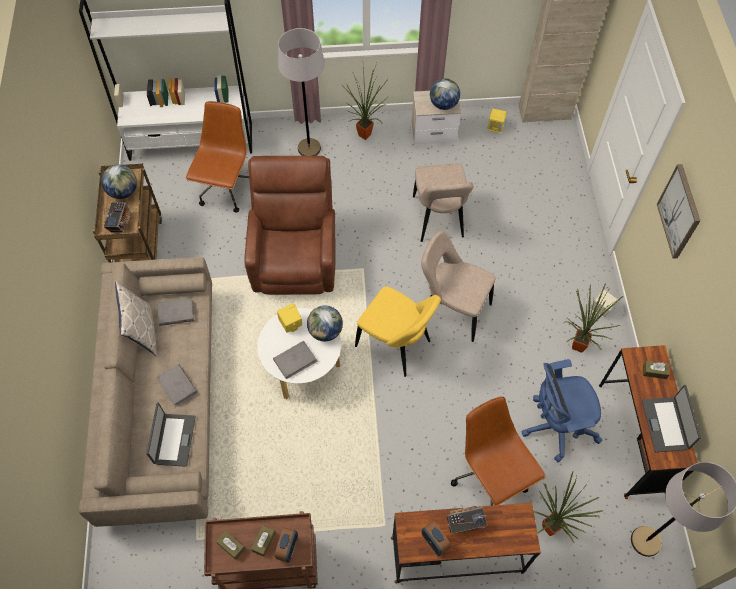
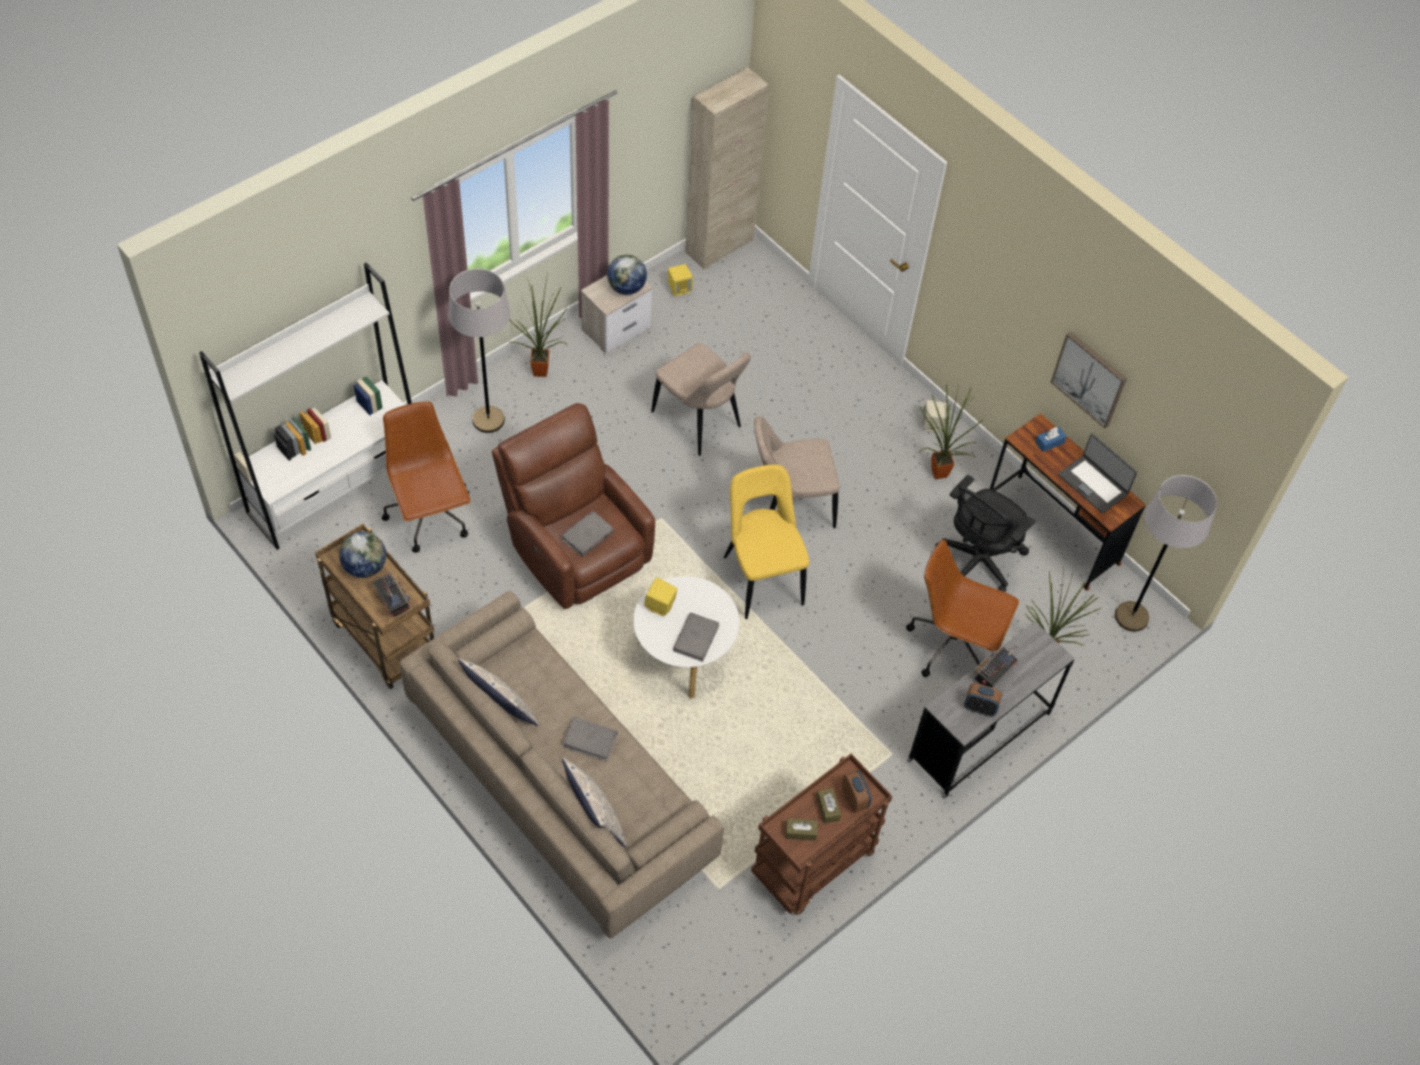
camera: 40 degrees left, 5 degrees down
(136, 441) = (595, 819): none -> pillow
(174, 440) = (634, 793): laptop -> none
(176, 313) = (520, 670): grey book -> grey book (587, 536)
(325, 331) = (702, 592): globe -> none
(396, 345) = (761, 577): yellow chair -> yellow chair turned 105 degrees counterclockwise
(456, 555) = (979, 737): brown desk -> grey desk
(555, 427) = (977, 563): blue office chair -> black office chair
(654, 372) = (1049, 442): brown tissue box -> blue tissue box
(679, 211) = (993, 270): picture -> picture (1089, 379)

